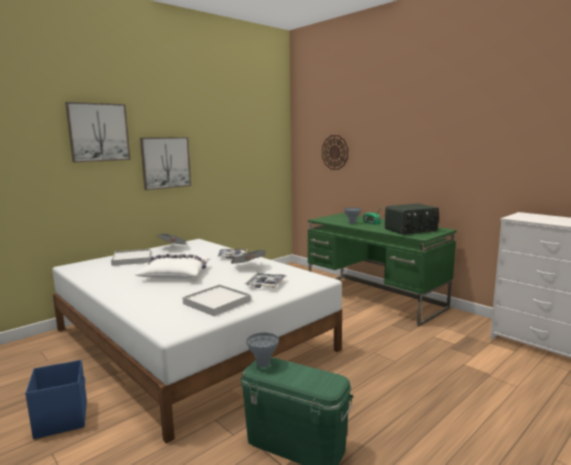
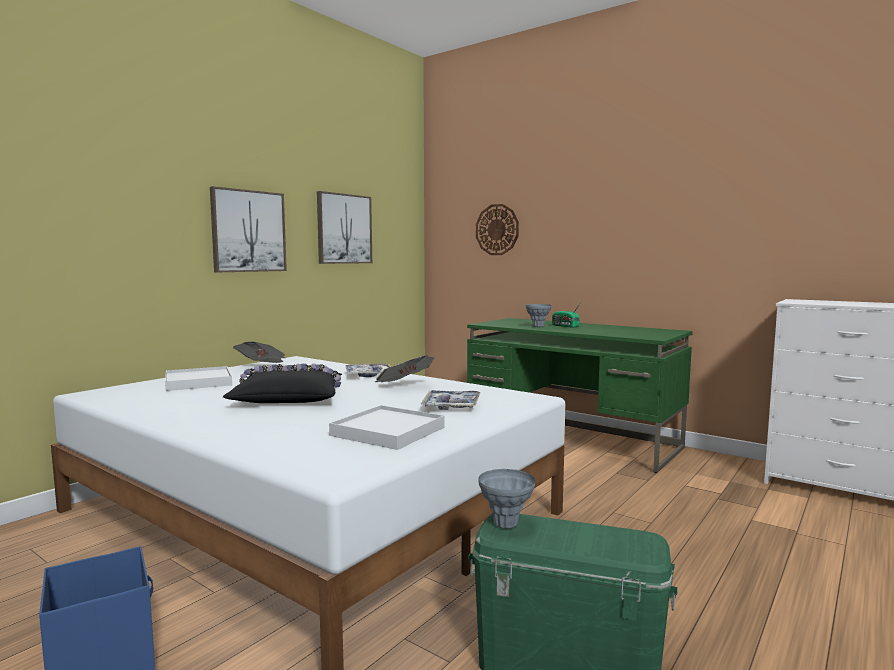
camera: 10 degrees left, 5 degrees down
(98, 132) = (143, 170): picture -> picture (344, 229)
(176, 273) = (289, 397): white pillow -> black pillow
(411, 230) = (632, 332): radio -> none

